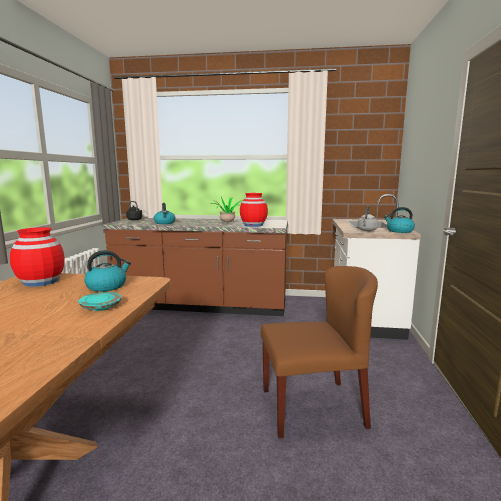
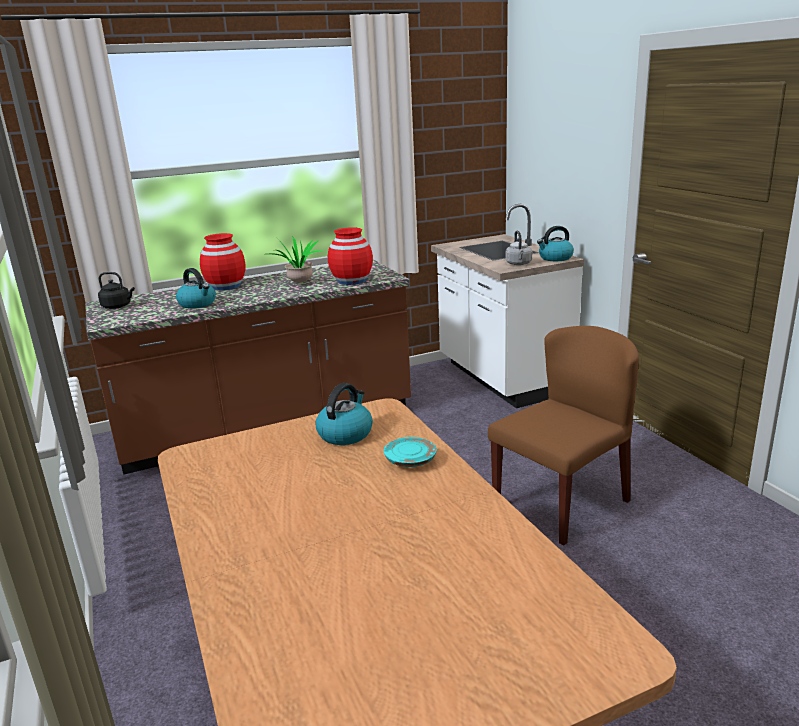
camera: 30 degrees left, 10 degrees up
(41, 282) = (232, 457): red vase -> red vase (226, 286)

